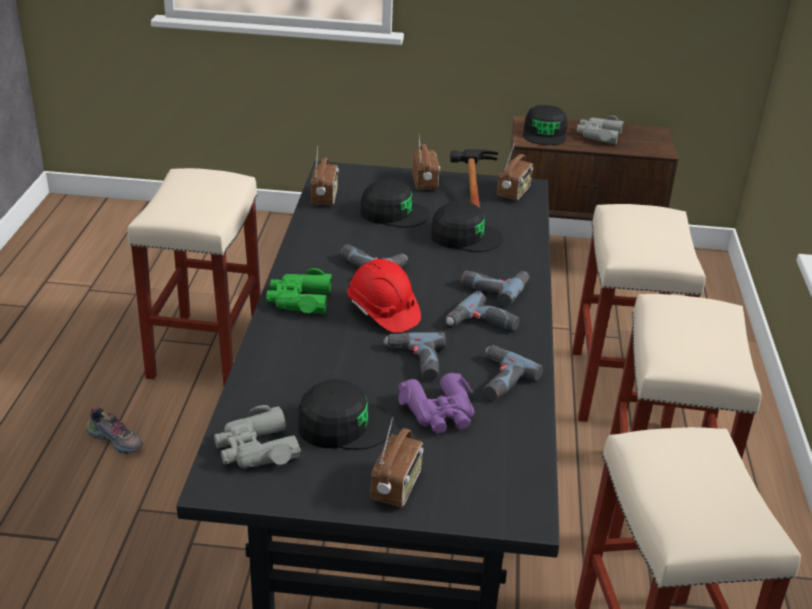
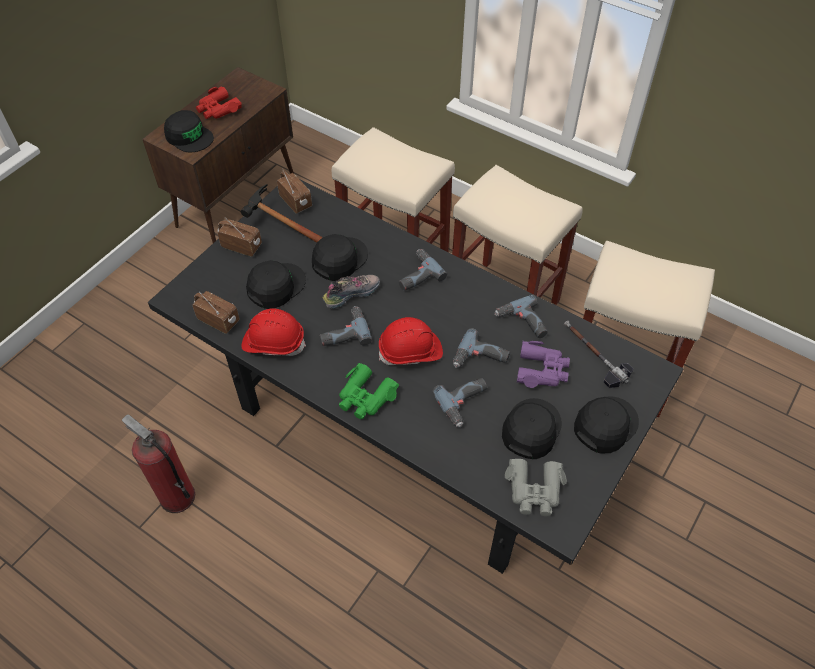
camera: 60 degrees left, 20 degrees up
(117, 440) = (256, 605): shoe -> shoe (351, 294)
(205, 348) = (176, 497): beige stool -> fire extinguisher
(324, 231) = (273, 342): none -> red hard hat
(397, 487) = (605, 425): radio -> black cap
(482, 324) = (457, 303): power drill -> power drill (465, 404)
(502, 450) = (593, 355): none -> hammer
(598, 135) = (218, 109): grey binoculars -> red binoculars

